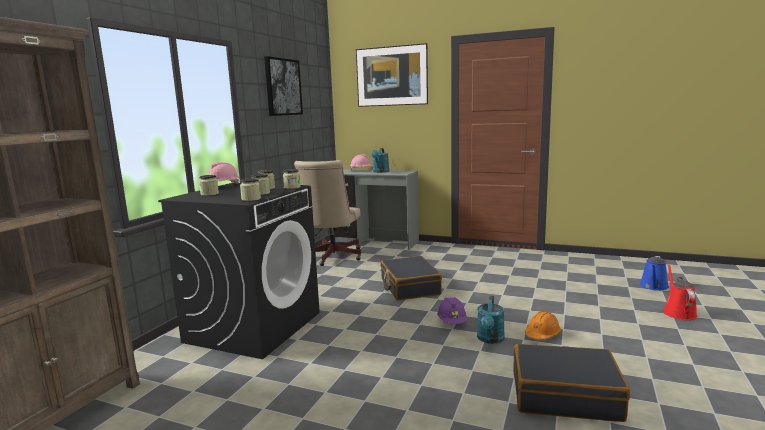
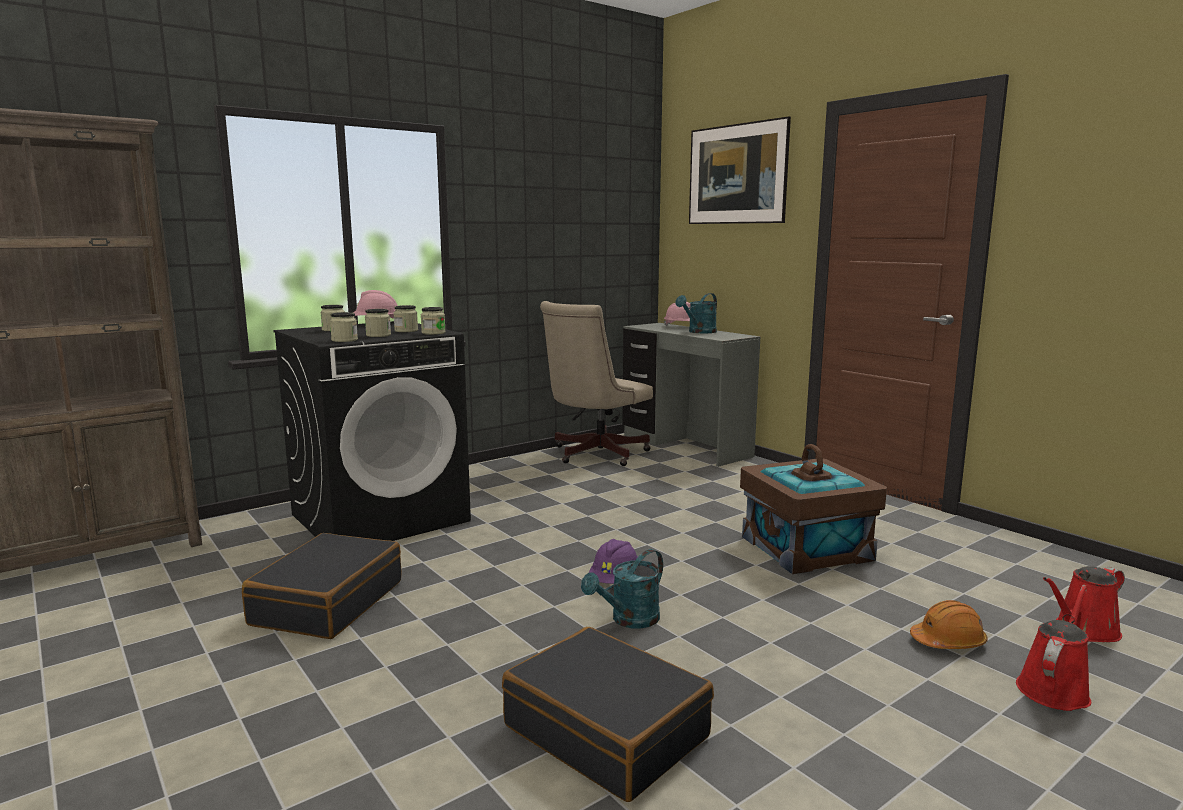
camera: 30 degrees right, 0 degrees up
(283, 87) = (544, 191): picture -> none
(409, 287) = (634, 518): black suitcase -> black suitcase (327, 602)
(511, 280) = (807, 548): none -> brown storage box
(542, 334) = (721, 639): orange hard hat -> orange hard hat (948, 641)
(654, 286) = (1083, 630): blue watering can -> red watering can

